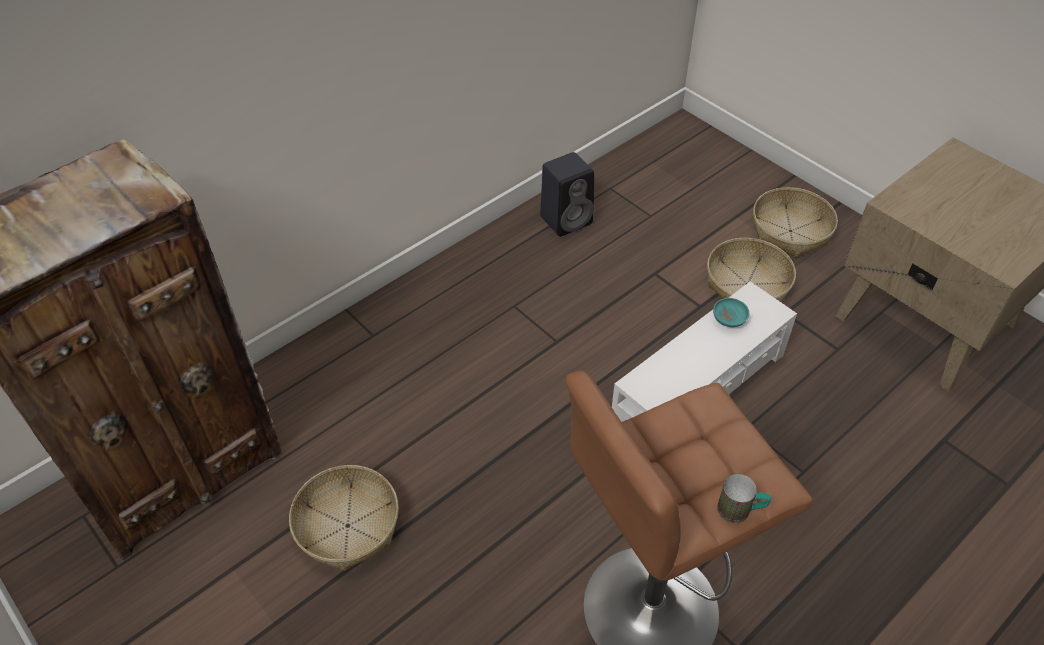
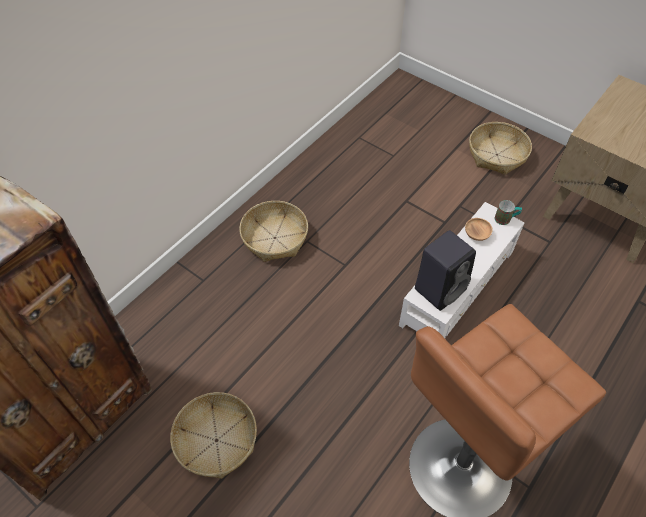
camera: 10 degrees left, 5 degrees up
(567, 219) = (332, 166): black speaker -> black speaker (440, 288)
(729, 319) = (477, 234): turquoise bowl -> brown bowl
(740, 511) = (557, 412): mug -> mug (506, 219)
(747, 284) = (475, 200): basket -> basket (275, 237)

